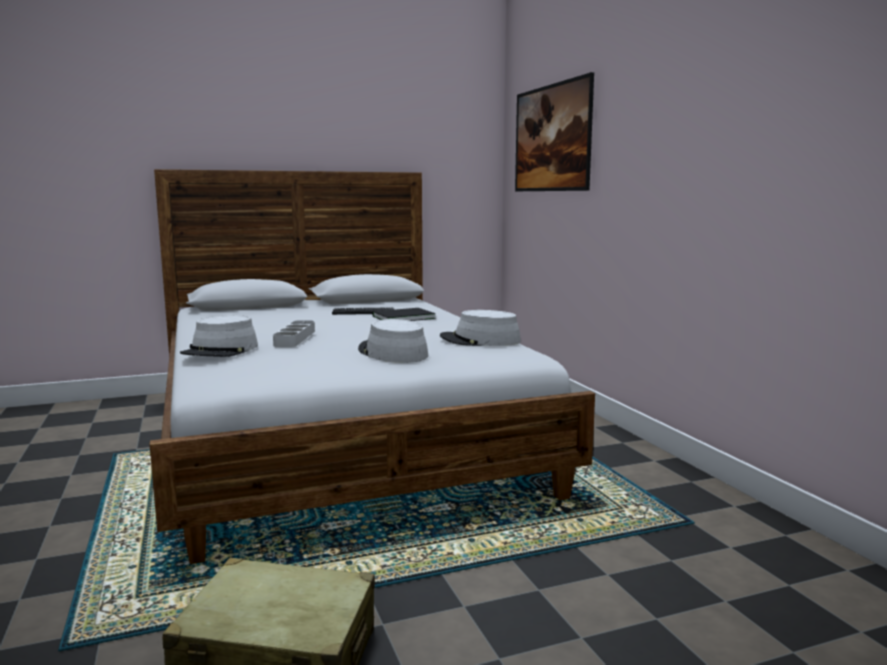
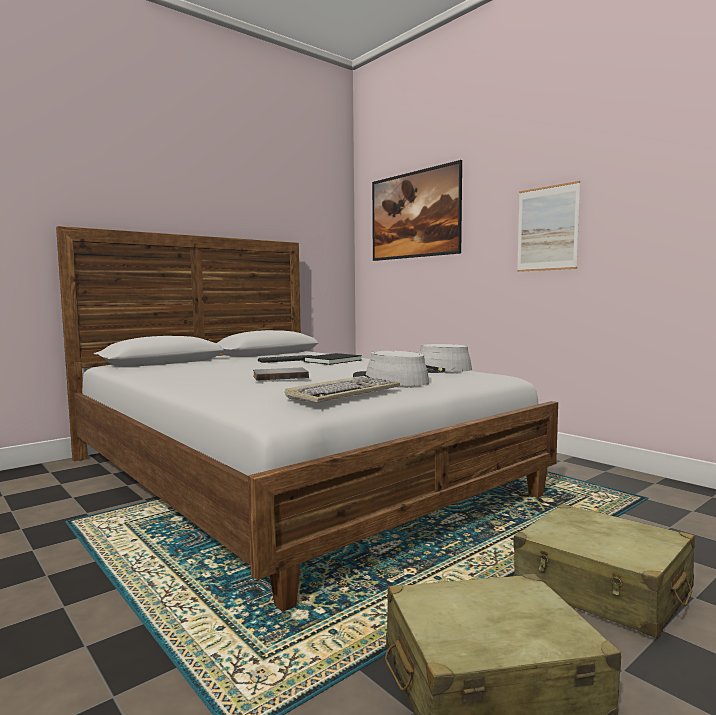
camera: 20 degrees left, 5 degrees down
(221, 350) = (228, 389): grey hat -> none
(295, 338) = (280, 376): grey tray -> grey book
(303, 367) = (344, 394): none -> keyboard
(494, 607) = (602, 589): none -> beige suitcase
(666, 167) = (547, 228): none -> picture

